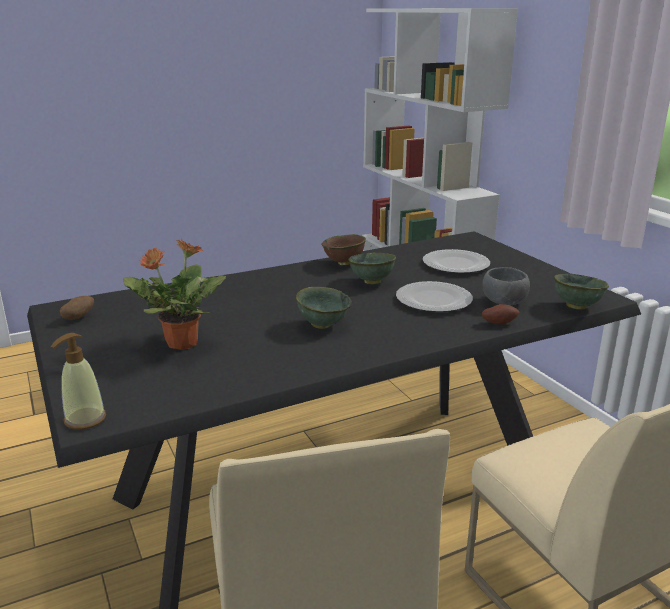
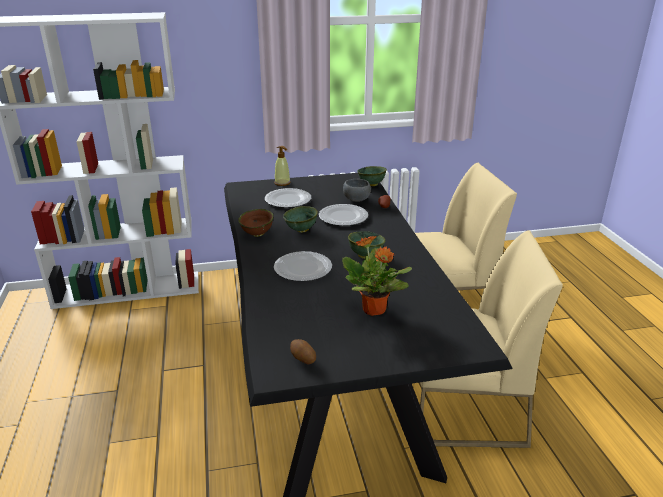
camera: 75 degrees left, 5 degrees up
(85, 419) = (476, 349): soap dispenser -> soap dispenser (282, 183)
(270, 295) = (303, 268): none -> plate

